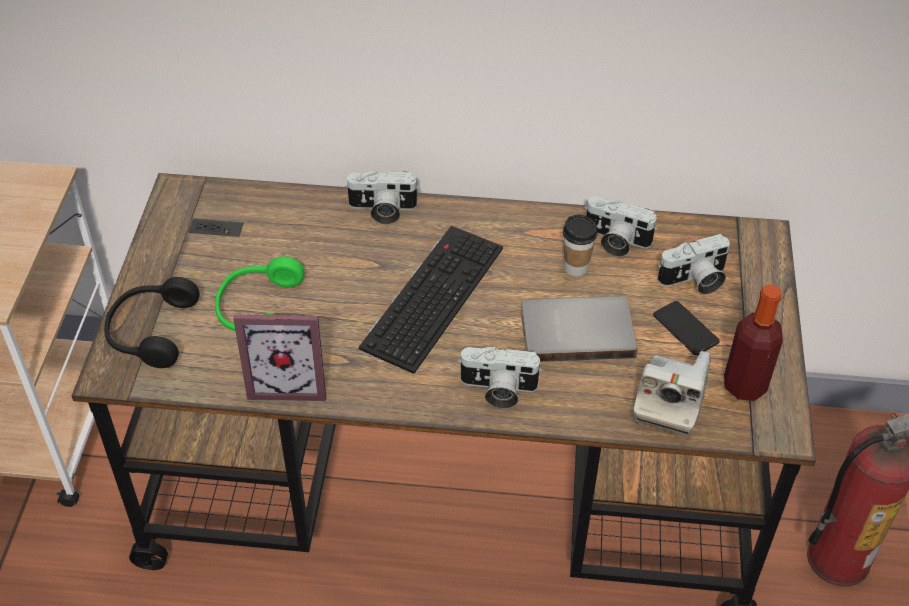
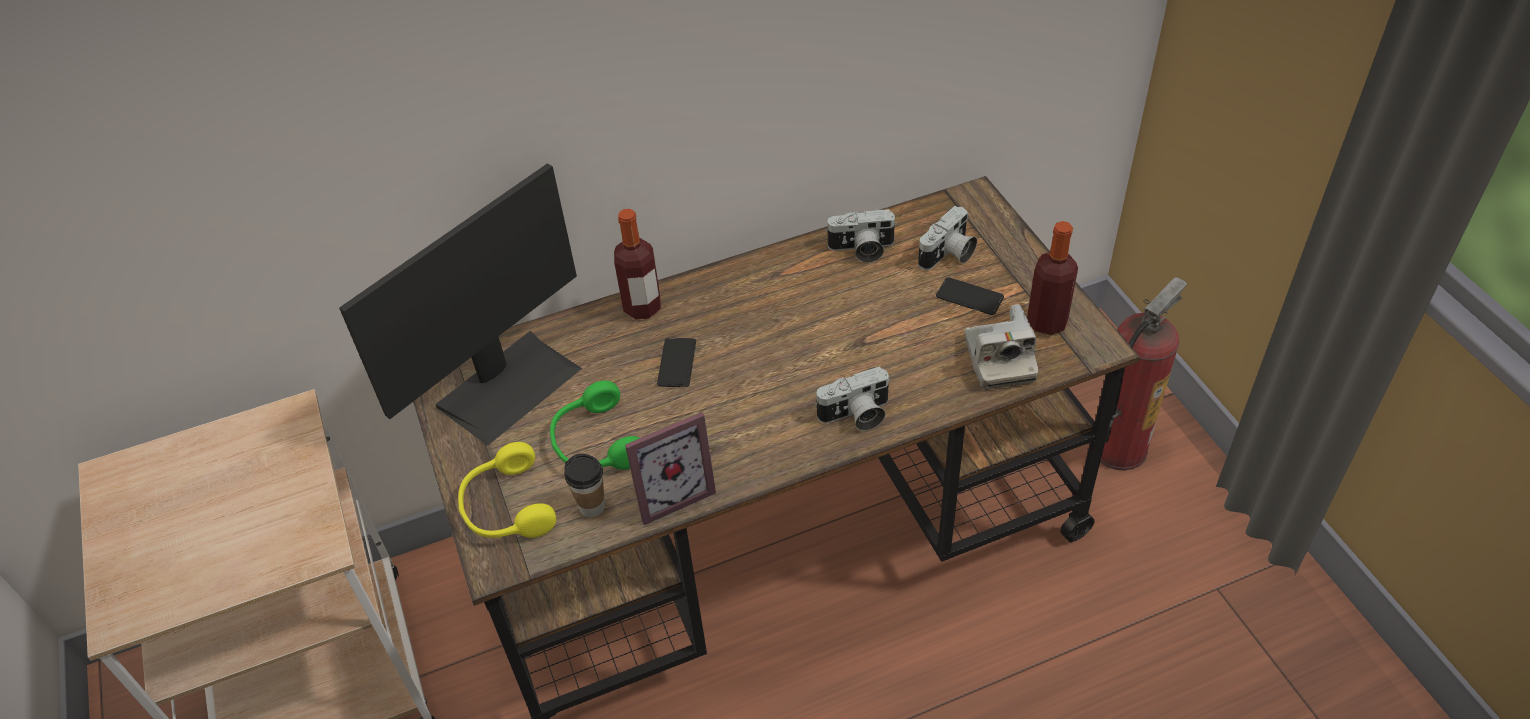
camera: 25 degrees left, 0 degrees up
(150, 331) = (506, 507): black headphones -> yellow headphones
(225, 229) = (508, 385): none -> monitor
(375, 272) = (677, 363): none -> phone
(382, 210) = (642, 307): camera -> bottle
(432, 295) = (741, 361): keyboard -> none
(576, 268) = (846, 285): cup -> cup (592, 506)
(576, 329) = (884, 336): grey book -> none

